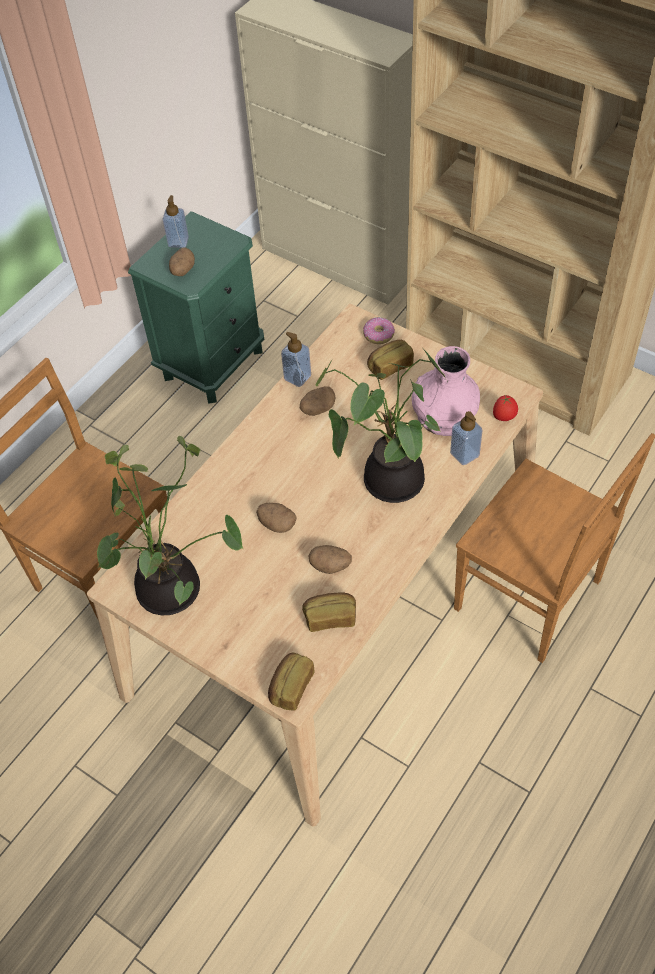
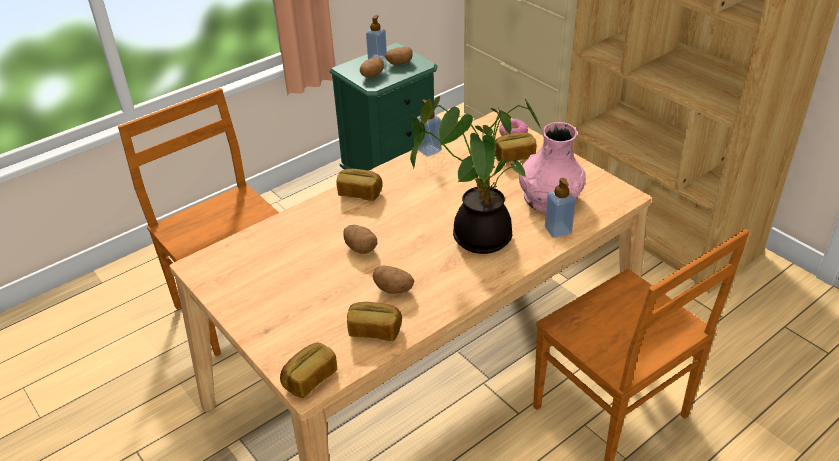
camera: 15 degrees right, 15 degrees down
(175, 589) = (245, 278): potted plant -> none
(247, 452) = (360, 193): none -> bread
(317, 409) = (436, 174): potato -> potato (399, 63)
(504, 417) = (606, 210): tomato -> none

